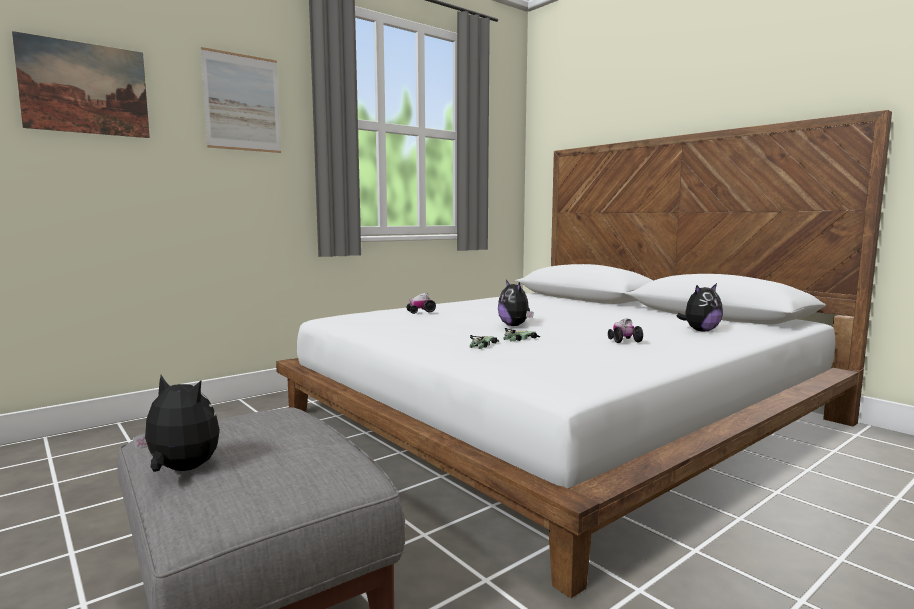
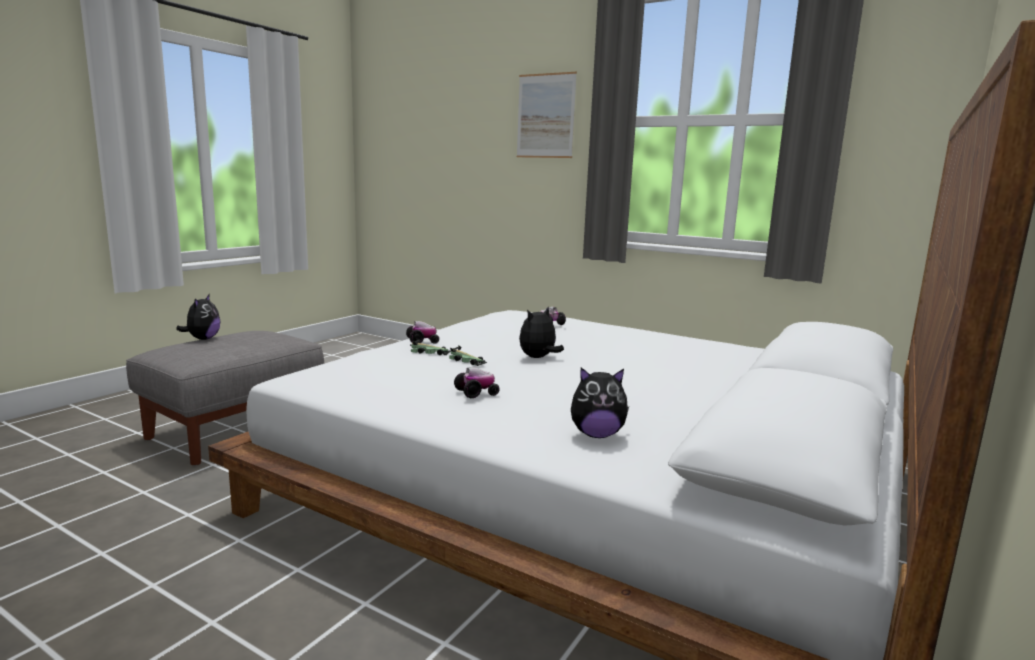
camera: 70 degrees right, 5 degrees up
(85, 88) = (453, 122): picture -> none
(438, 344) = (422, 342): none -> toy car
(700, 331) = (597, 434): plush toy -> plush toy turned 45 degrees counterclockwise

